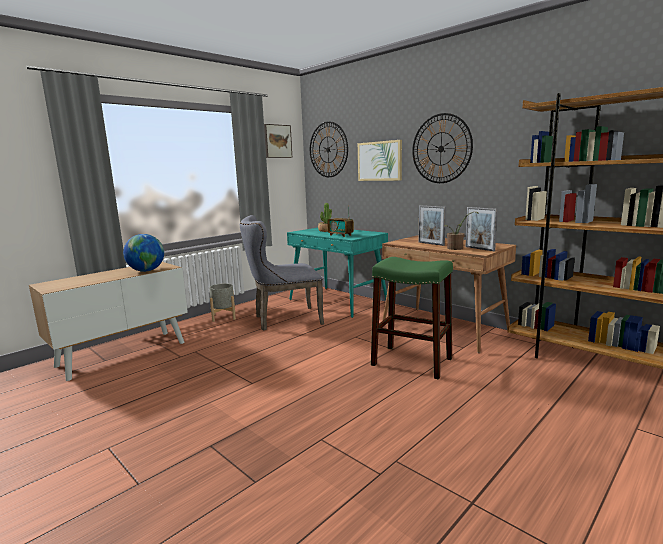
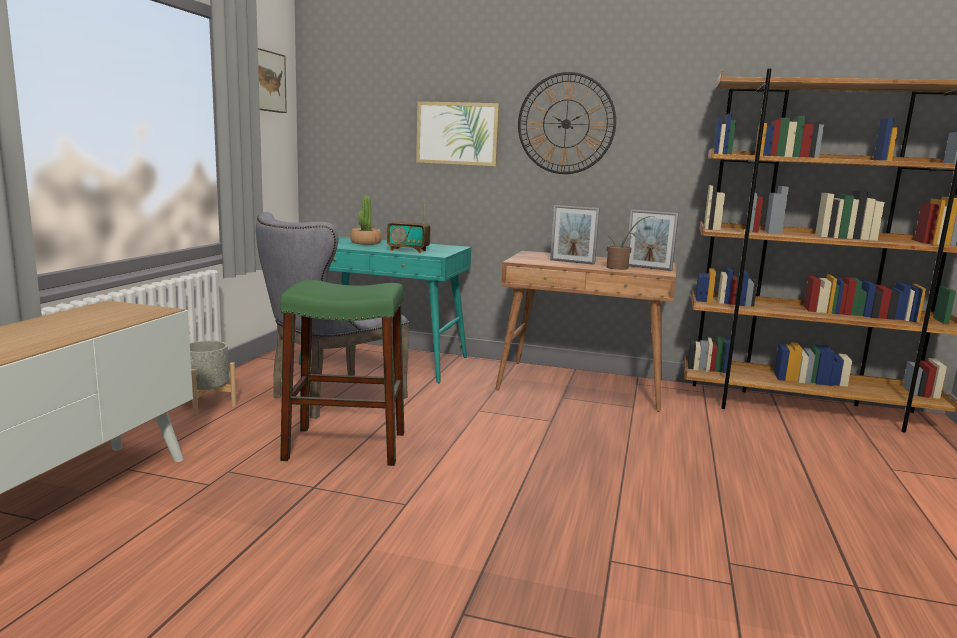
camera: 30 degrees left, 0 degrees up
(146, 271) = (121, 319): globe -> none
(328, 149) = (353, 106): wall clock -> none
(411, 361) = (595, 434): green stool -> green stool (345, 446)

